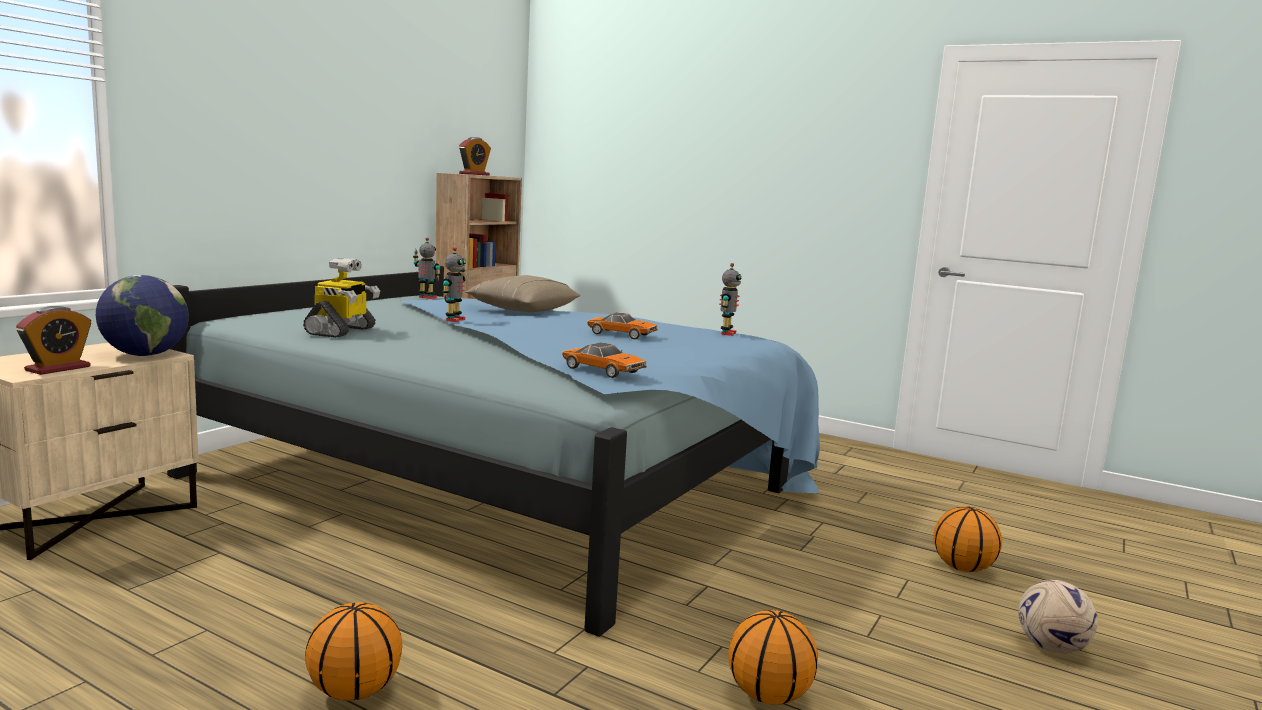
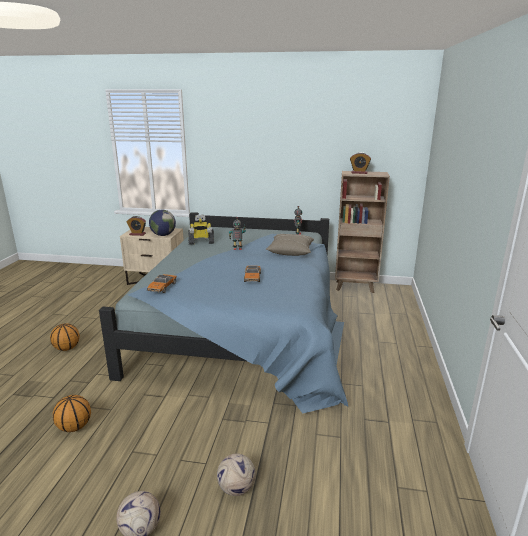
camera: 70 degrees right, 10 degrees up
(727, 333) = (298, 297): toy robot -> none
(962, 568) = (236, 488): basketball -> football

